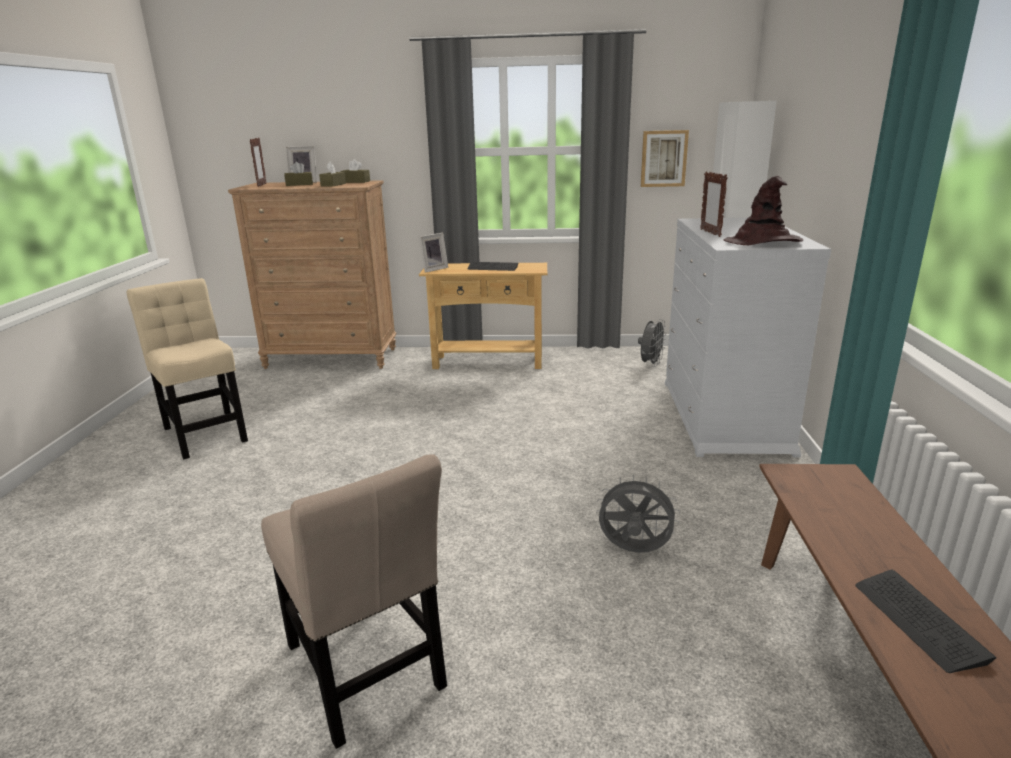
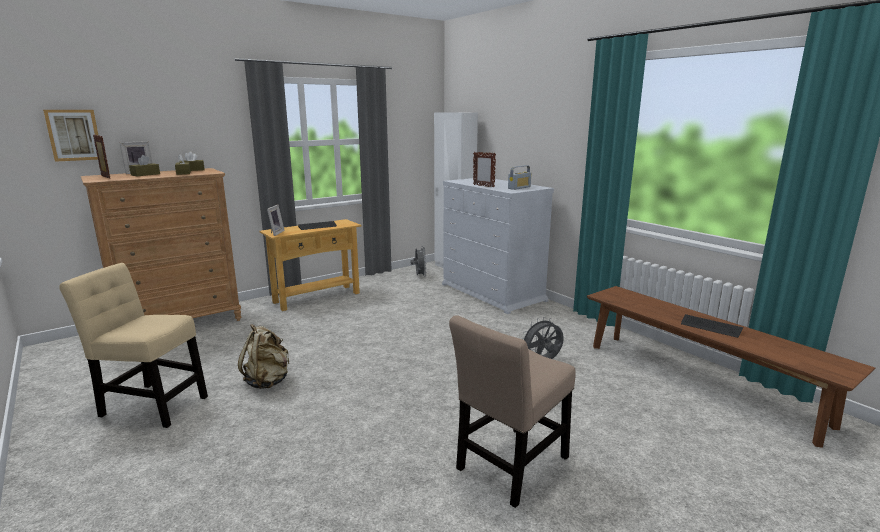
camera: 40 degrees left, 5 degrees down
(309, 445) = (268, 381): none -> beige backpack
(366, 673) = (510, 466): beige chair -> beige chair turned 120 degrees clockwise
(663, 158) = (403, 146): picture -> picture (74, 135)
(762, 242) = (519, 188): brown hat -> radio

